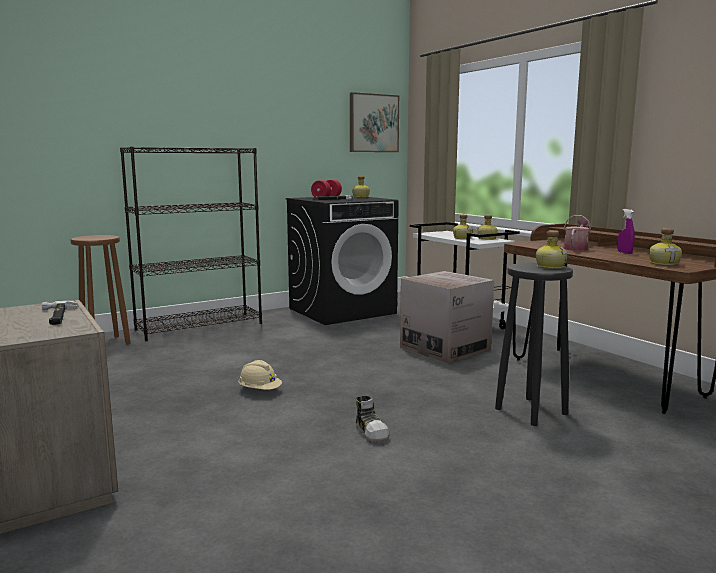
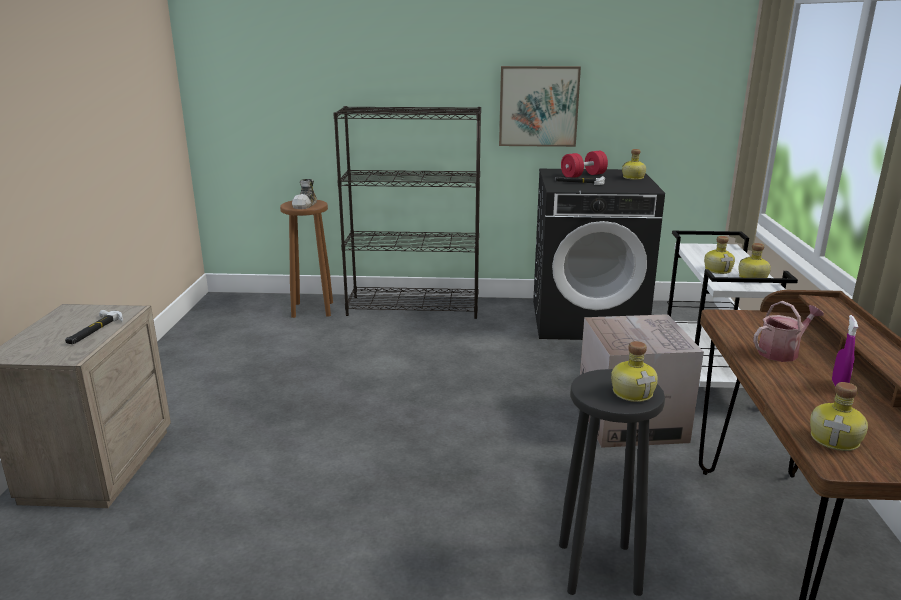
camera: 35 degrees right, 10 degrees up
(260, 391) = (358, 418): beige hard hat -> none
(372, 432) = (384, 520): shoe -> shoe (306, 204)
(373, 123) = (686, 69): picture -> picture (538, 106)

